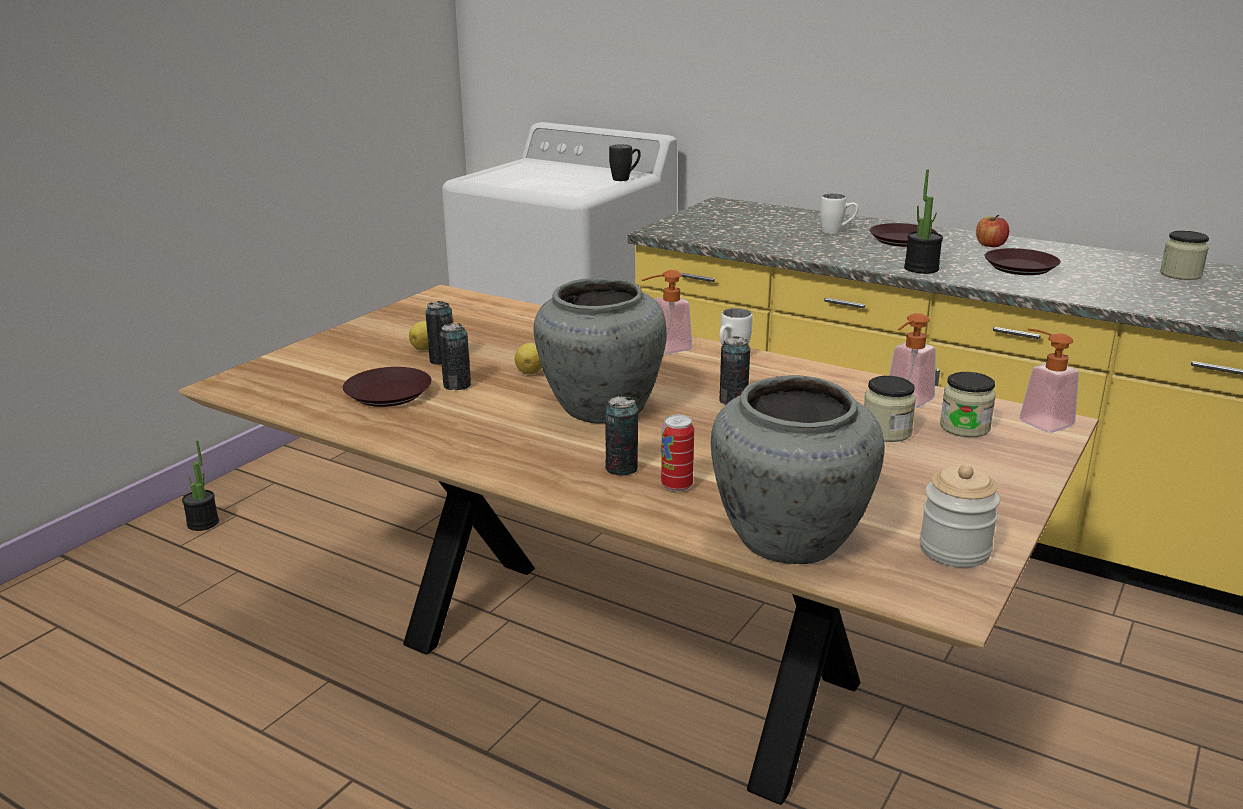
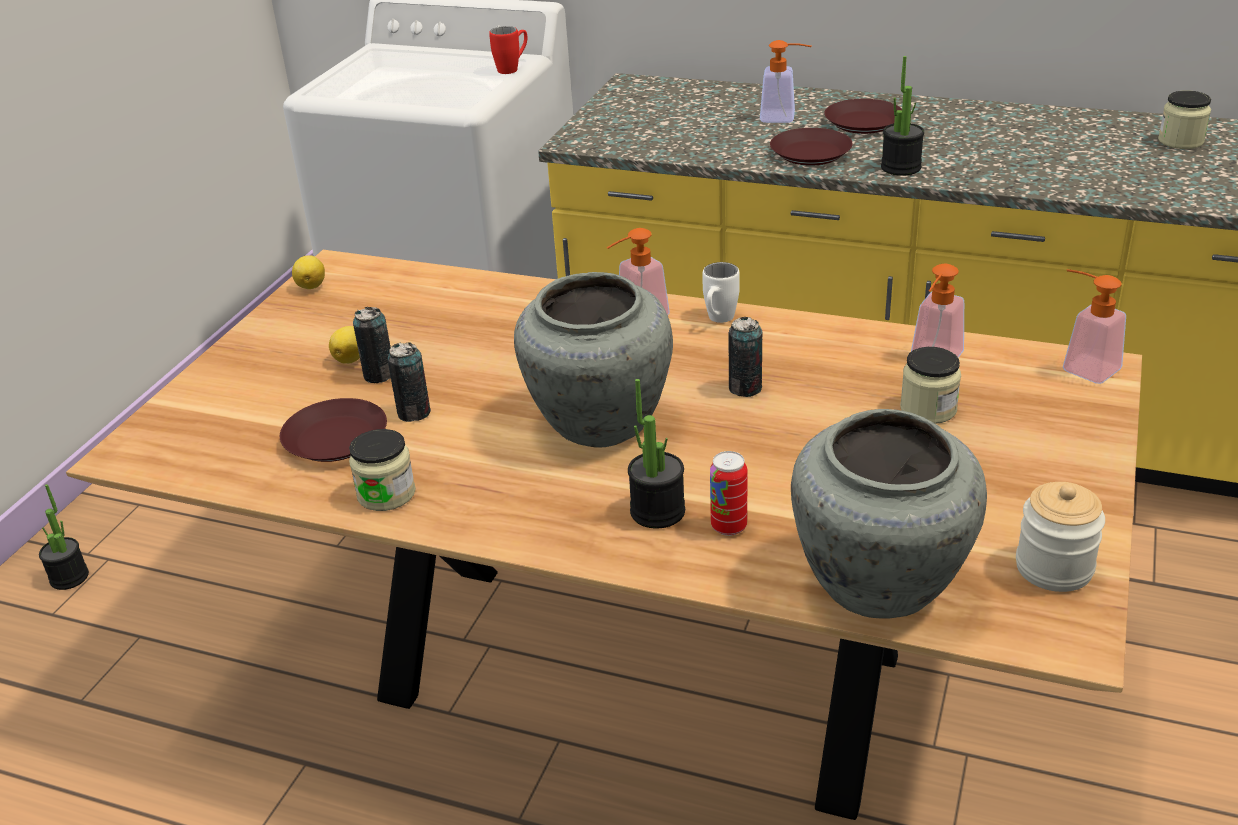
camera: 10 degrees left, 10 degrees up
(531, 372) = (494, 378): lemon -> lemon (312, 286)
(621, 468) = (657, 511): can -> potted plant
(625, 178) = (513, 68): black mug -> red mug
(837, 232) = (784, 118): white mug -> soap dispenser
(964, 427) = (1008, 389): jar -> jar (386, 494)
(990, 245) = (963, 119): apple -> none
(1019, 267) = (1007, 152): brown plate -> brown plate (809, 153)

